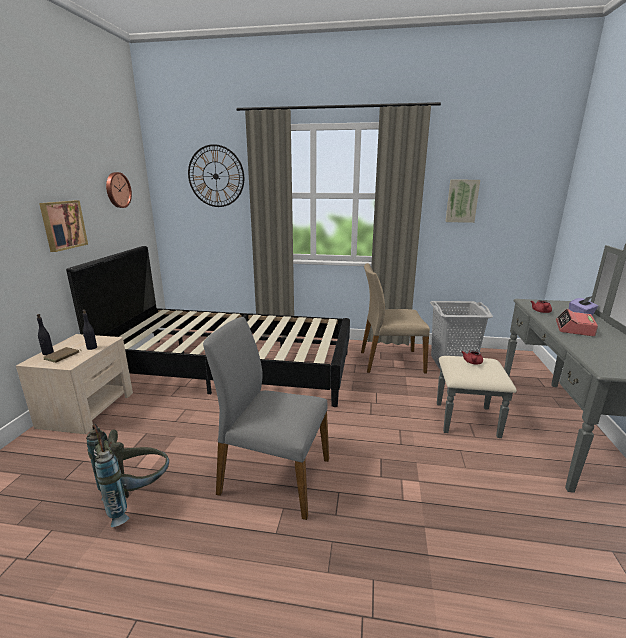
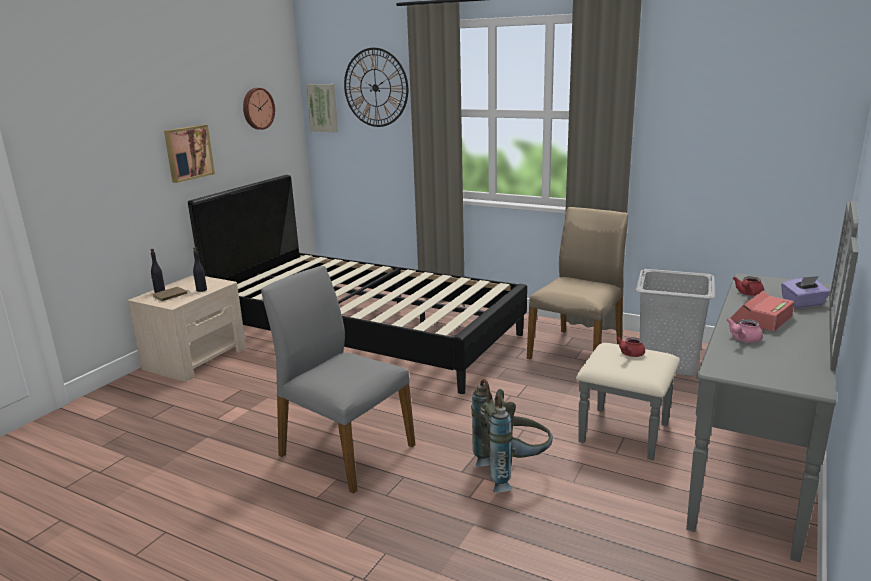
camera: 20 degrees right, 0 degrees up
(136, 498) = (205, 445): grey backpack -> grey backpack (512, 472)
(390, 361) = (577, 350): beige chair -> beige chair turned 105 degrees clockwise
(462, 201) = (698, 123): picture -> picture (323, 107)
(586, 345) = (743, 339): none -> pink teapot

